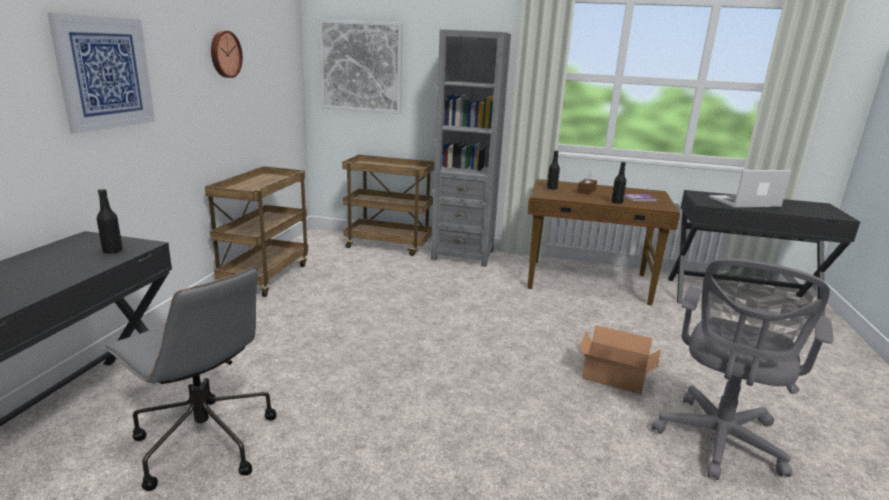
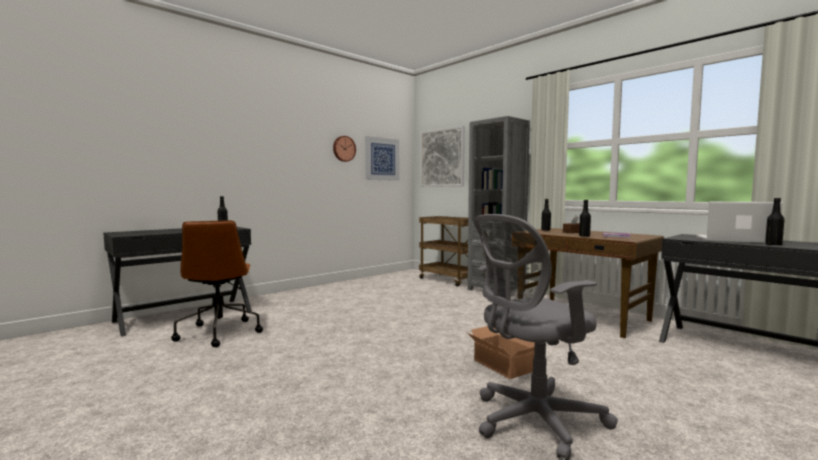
camera: 35 degrees right, 15 degrees down
(105, 73) = (259, 151): picture -> picture (382, 159)
(203, 441) = (219, 332): grey office chair -> brown office chair
(265, 276) = (352, 283): brown cart -> none
(783, 210) = (773, 244): none -> black bottle

